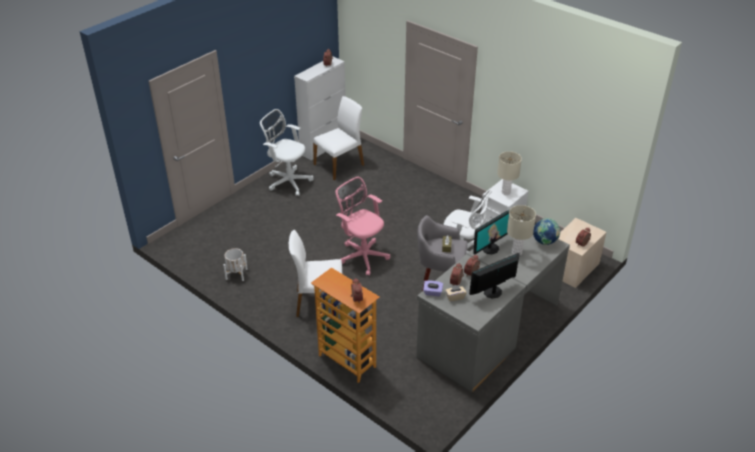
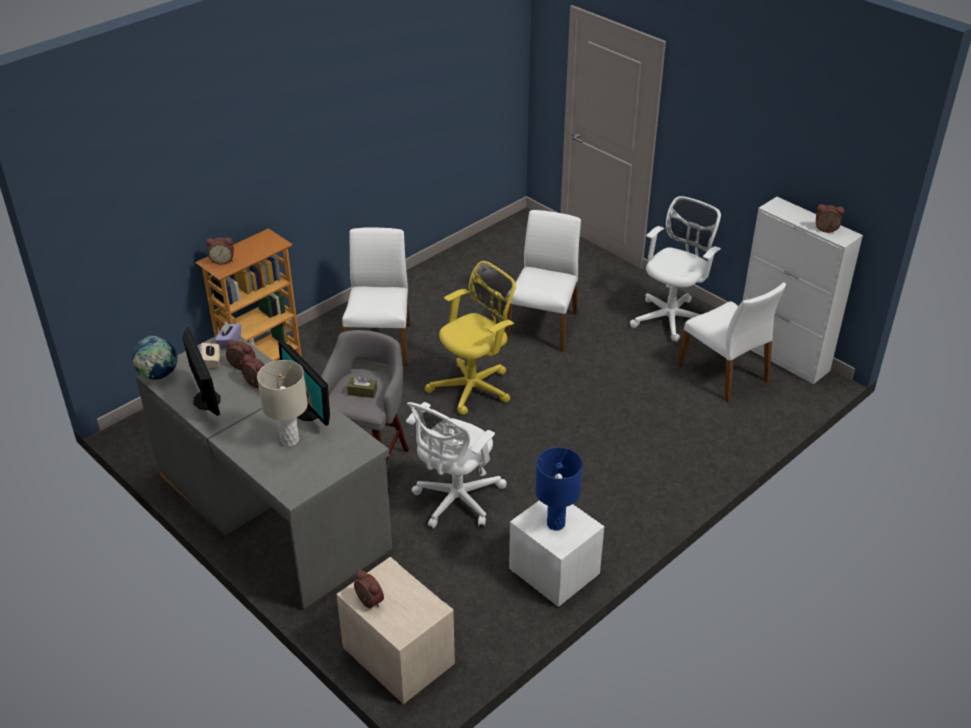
camera: 95 degrees right, 0 degrees up
(236, 274) = (452, 274): white planter -> none
(297, 230) = (543, 325): none -> white chair
(362, 255) = (474, 387): pink office chair -> yellow office chair
(506, 192) = (555, 524): beige table lamp -> blue table lamp
(544, 242) = (304, 478): globe -> globe (158, 376)

